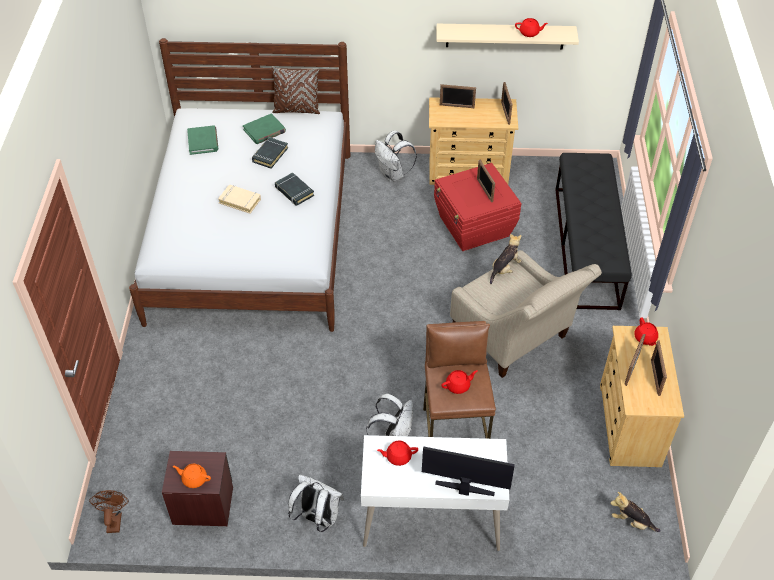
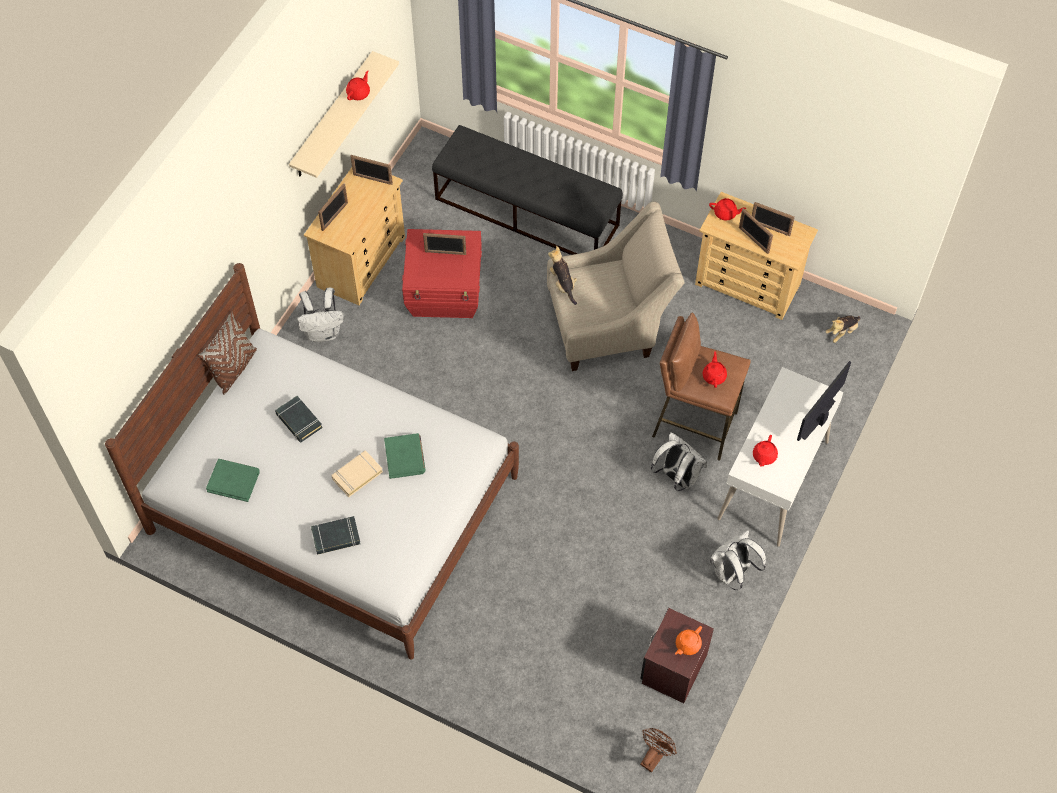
camera: 65 degrees left, 10 degrees up
(114, 519) = (654, 756): brown fan -> brown fan turned 105 degrees clockwise
(264, 131) = (254, 413): green book -> green book (405, 457)
(294, 191) = (372, 418): black book -> black book (336, 537)

